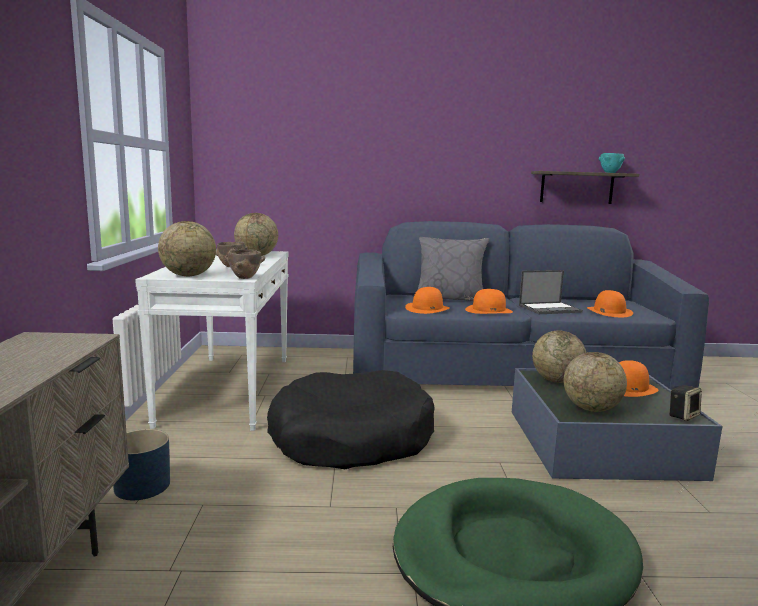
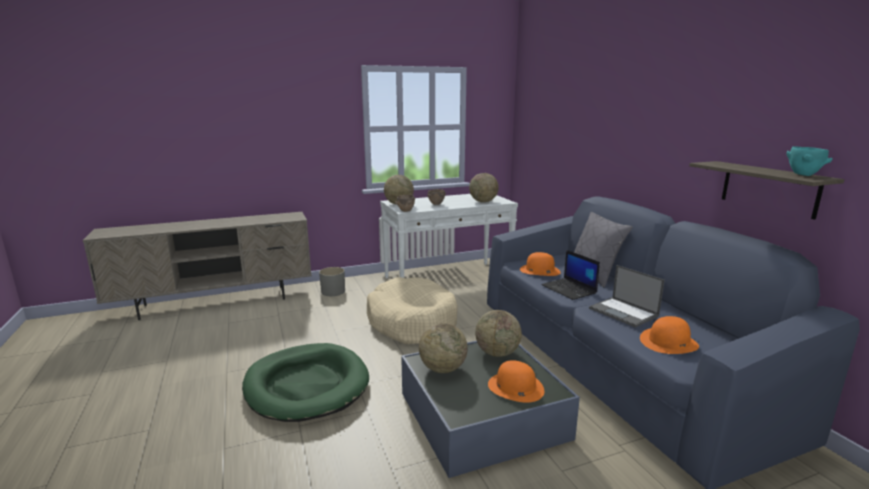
camera: 70 degrees right, 5 degrees up
(142, 486) = (333, 291): blue planter -> grey planter
(351, 438) = (411, 322): black dog bed -> beige dog bed
(489, 310) = (569, 289): orange hat -> laptop
(683, 415) = (458, 411): speaker -> none

